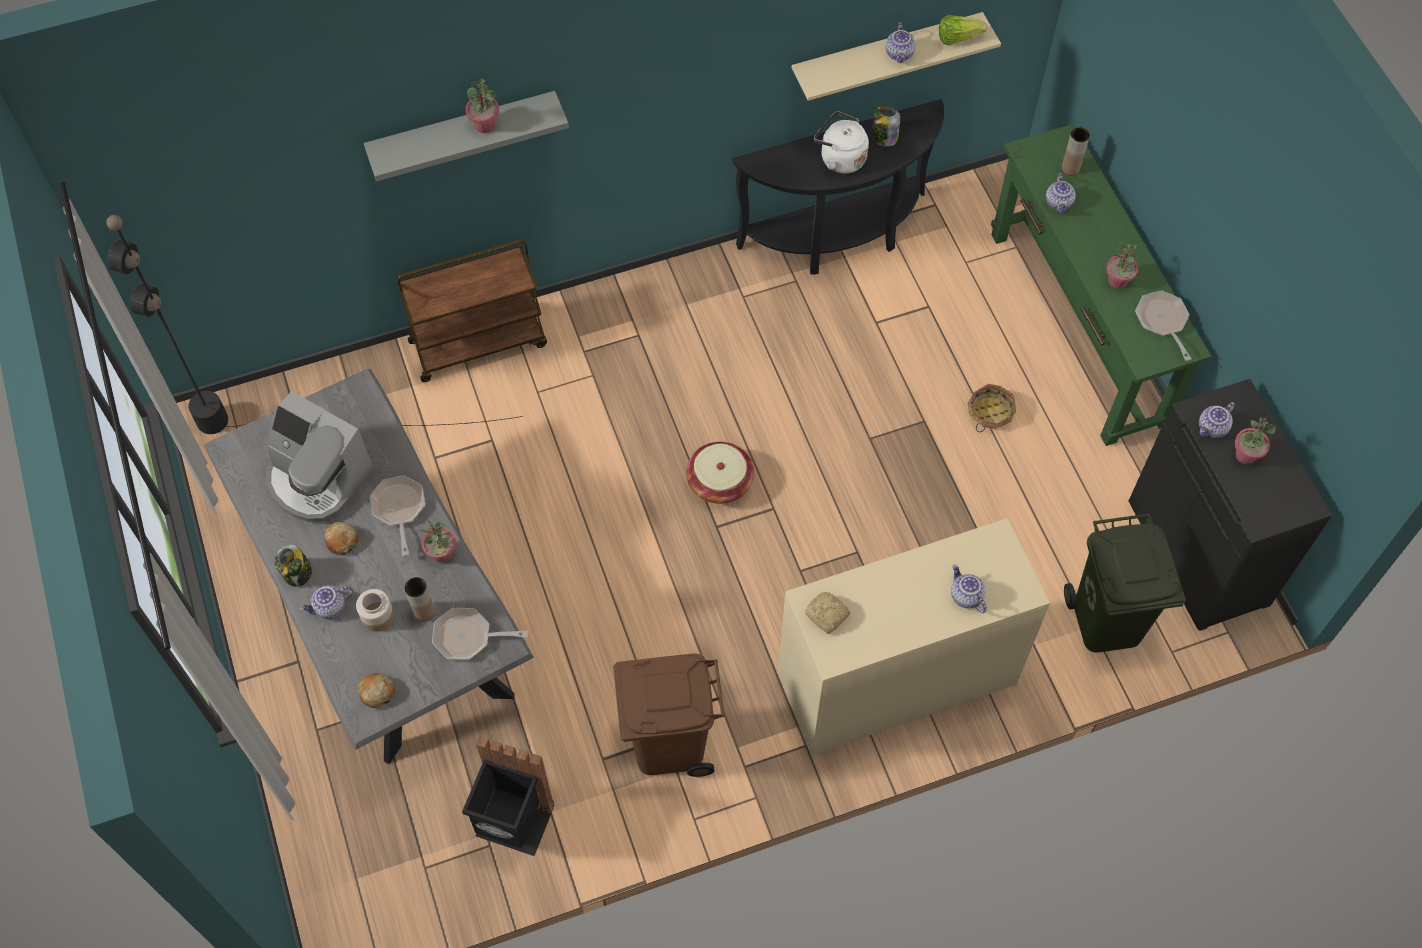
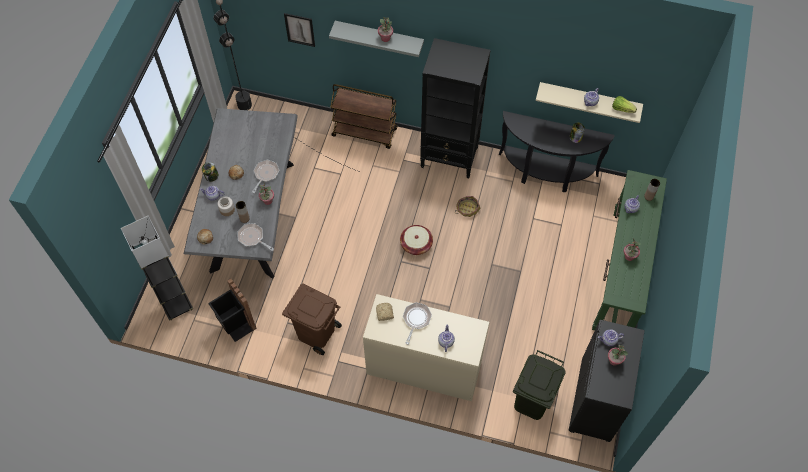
camera: 35 degrees right, 0 degrees up
(291, 200) = (300, 29): none -> picture
(317, 479) = (245, 145): coffee machine -> none
(372, 863) = (177, 306): none -> grey floor lamp
(661, 301) = (450, 158): none -> black bookcase
(840, 158) = (549, 136): white kettle -> none
(989, 413) = (551, 285): basket -> basket (467, 209)
(1162, 321) = (635, 285): frying pan -> frying pan (416, 320)

